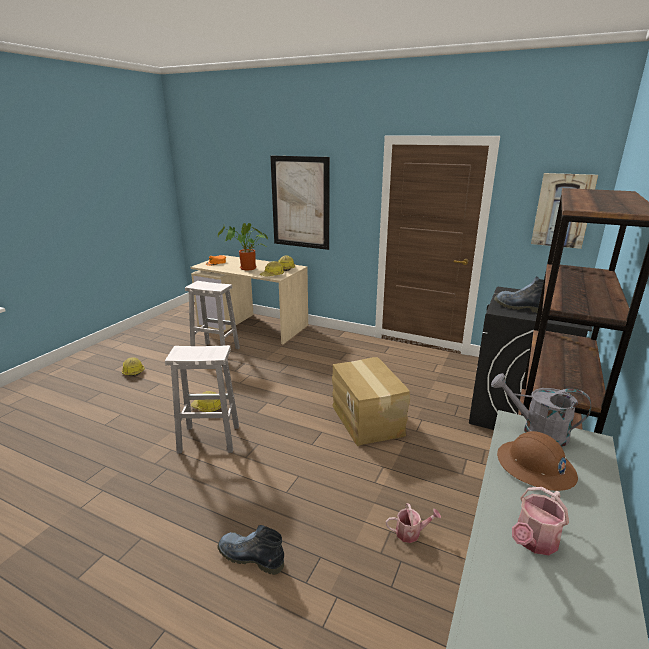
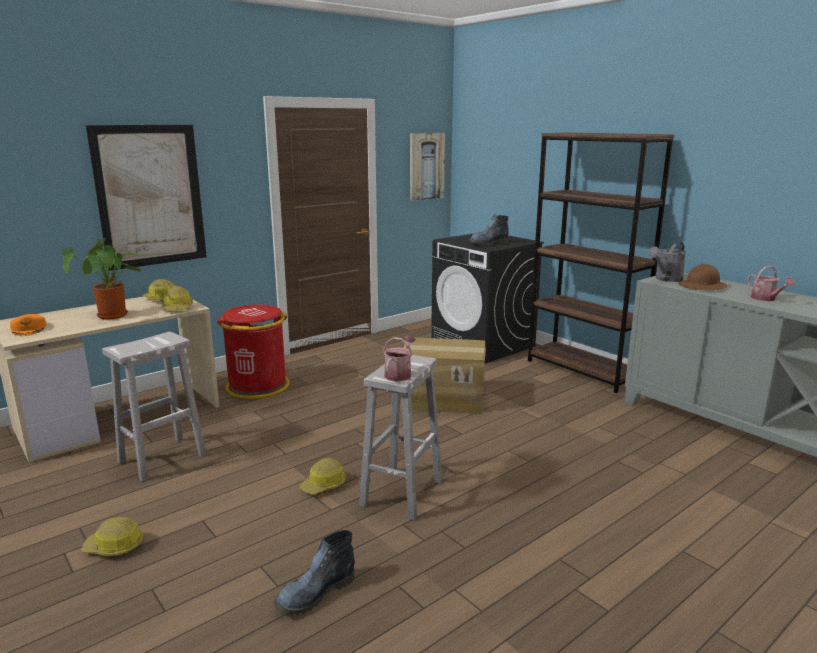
camera: 65 degrees left, 5 degrees down
(250, 556) = (607, 494): boot -> boot (315, 594)
(321, 345) = (257, 386): none -> red trash can
(411, 533) = (603, 419): watering can -> watering can (399, 374)

